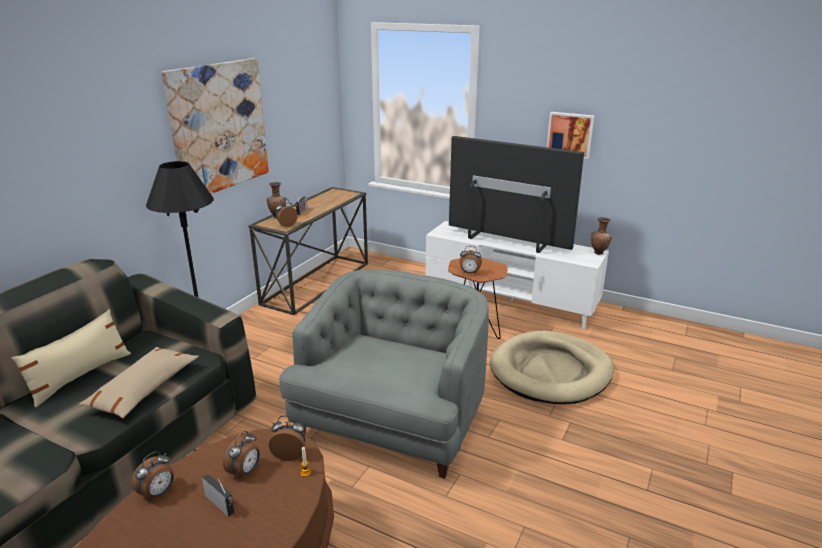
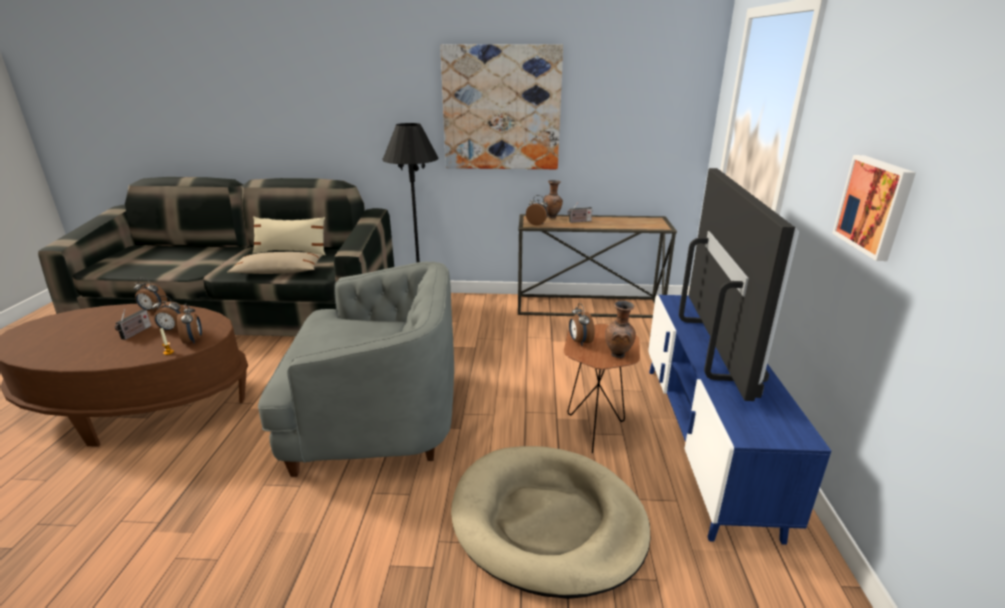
camera: 65 degrees right, 0 degrees up
(509, 301) = (704, 440): white tv stand -> blue tv stand
(599, 253) = (799, 440): brown vase -> brown vase (618, 355)

